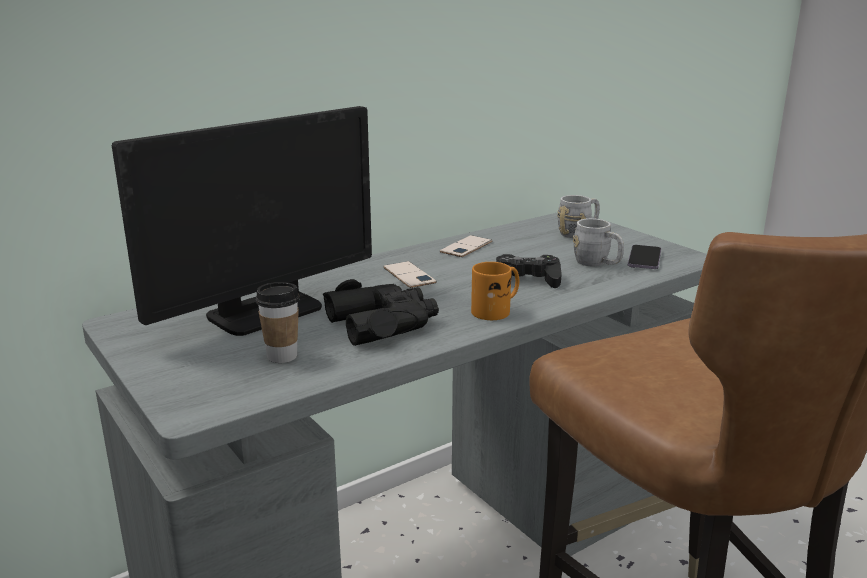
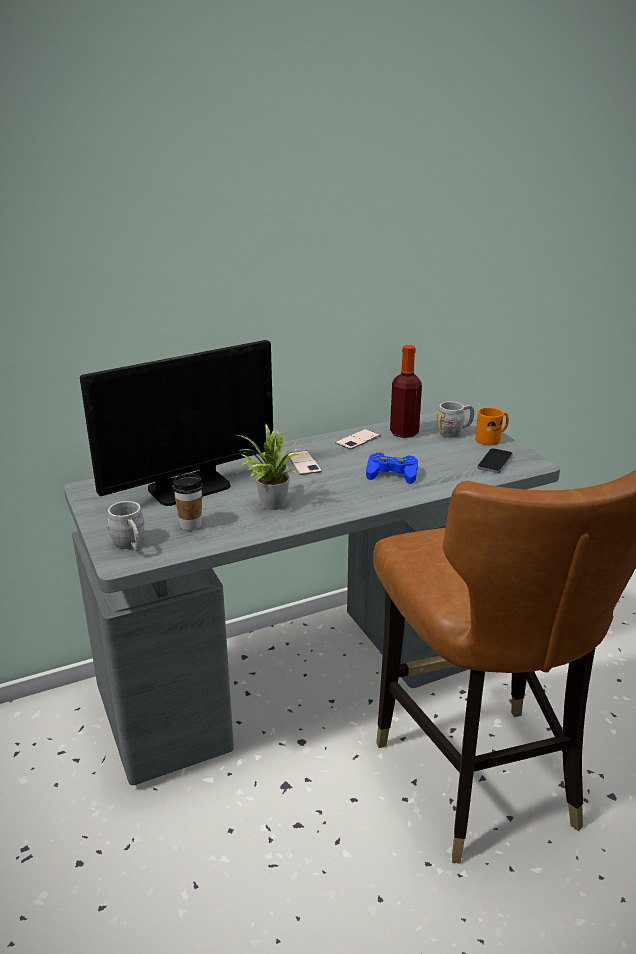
camera: 10 degrees right, 5 degrees up
(383, 323) = (269, 504): black binoculars -> potted plant
(496, 310) = (356, 500): orange mug -> orange mug (492, 439)
(519, 237) = (404, 433): none -> bottle
(527, 279) = (392, 474): black game controller -> blue game controller
(597, 264) = (454, 464): grey mug -> grey mug (131, 546)

